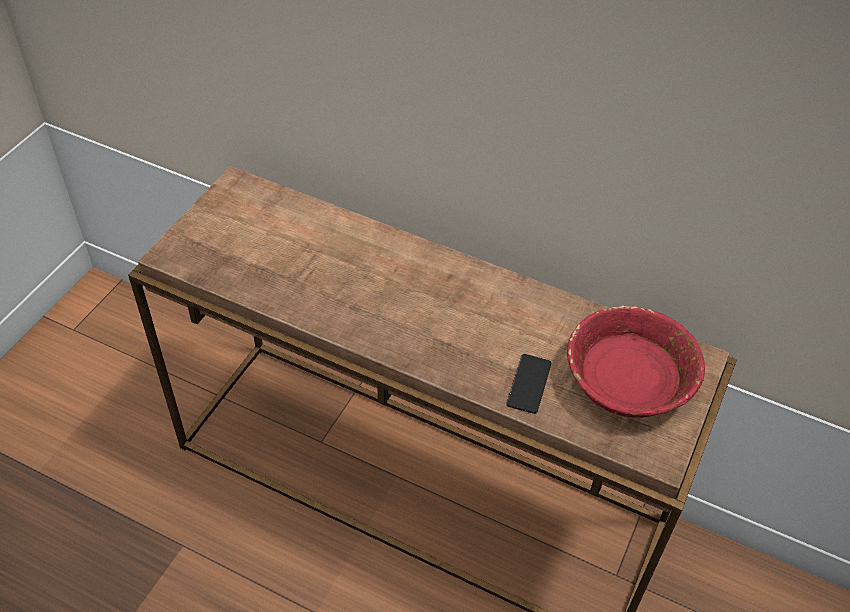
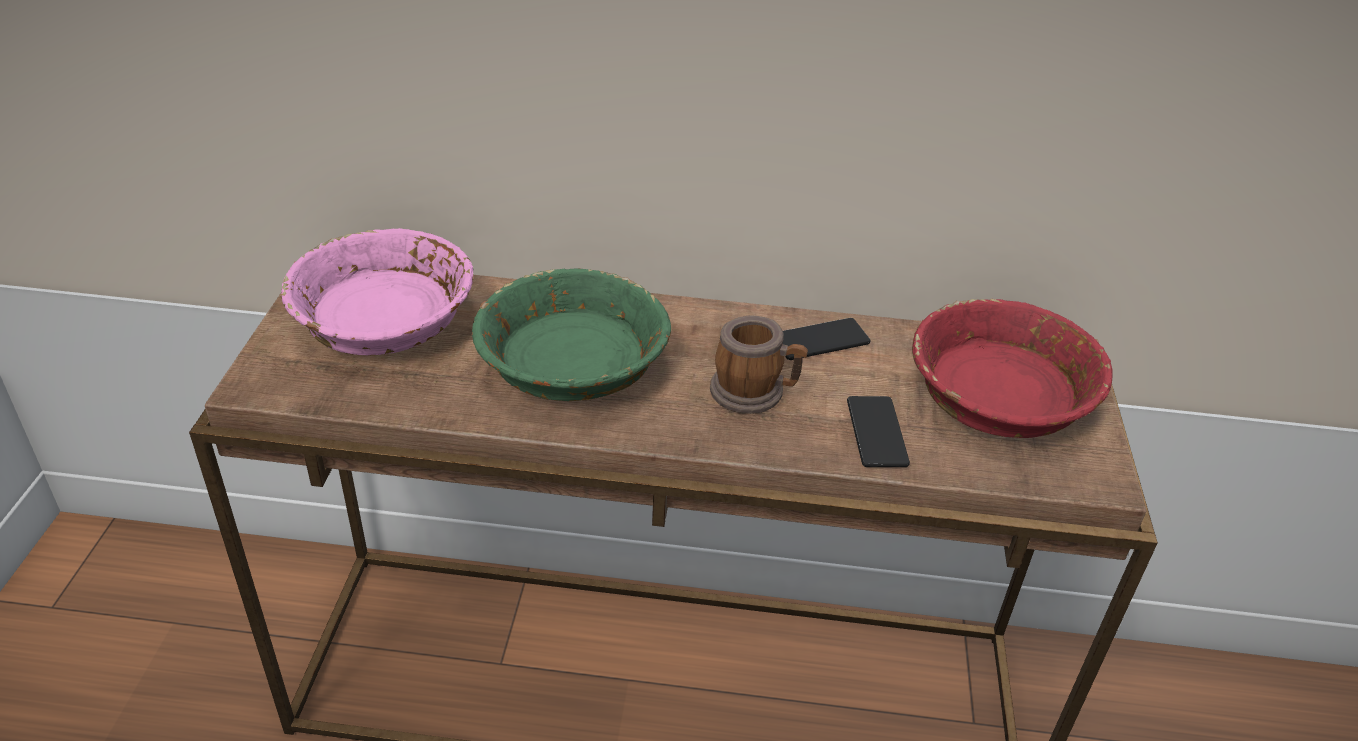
camera: 20 degrees left, 10 degrees down
(259, 224) = (384, 319): none -> pink bowl
(360, 285) = (573, 363): none -> green bowl
(465, 334) = (755, 392): none -> mug
(529, 306) = (820, 340): none -> phone

